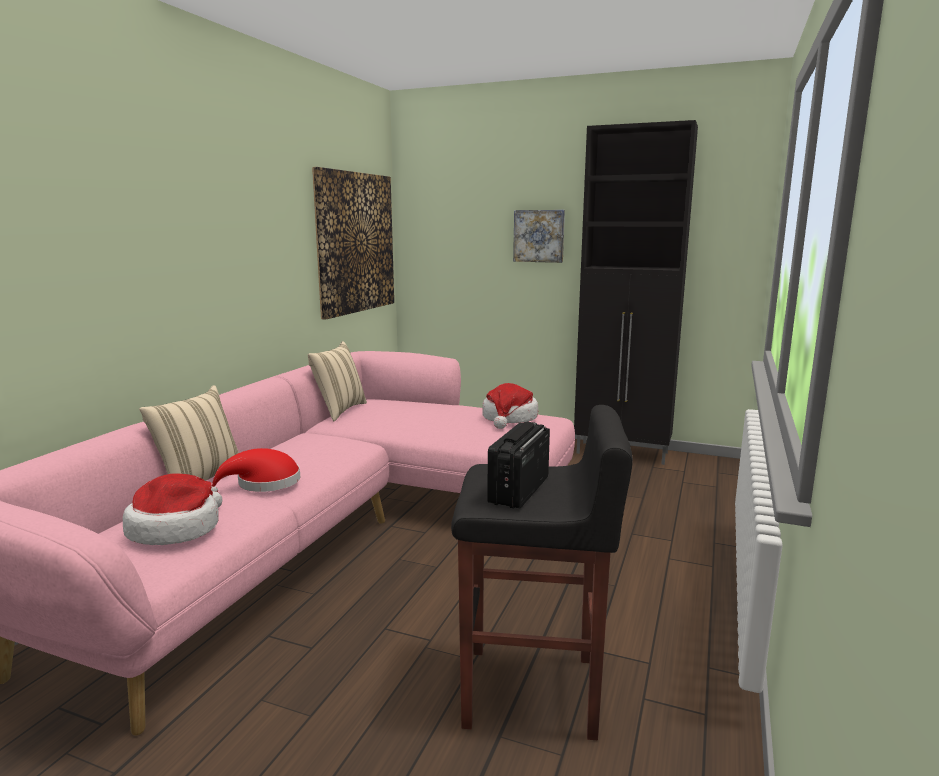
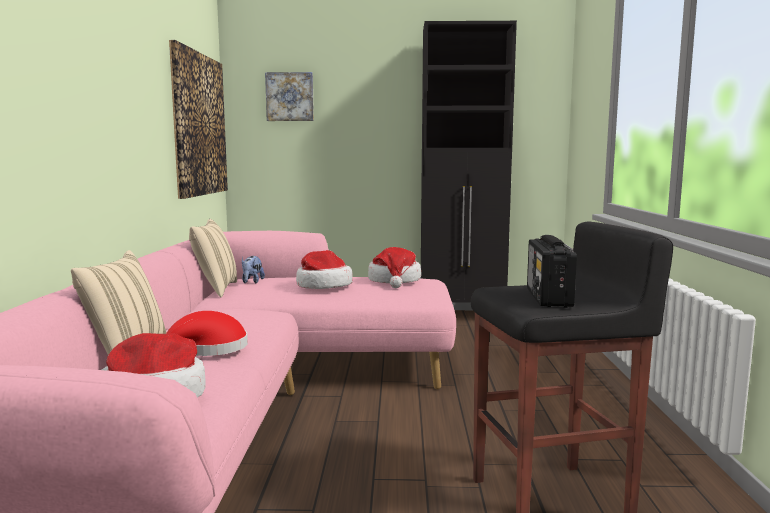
camera: 20 degrees left, 5 degrees down
(378, 405) = (252, 282): none -> plush toy
(432, 418) = (323, 286): none -> hat
(539, 236) = (373, 122): picture -> picture (290, 97)

